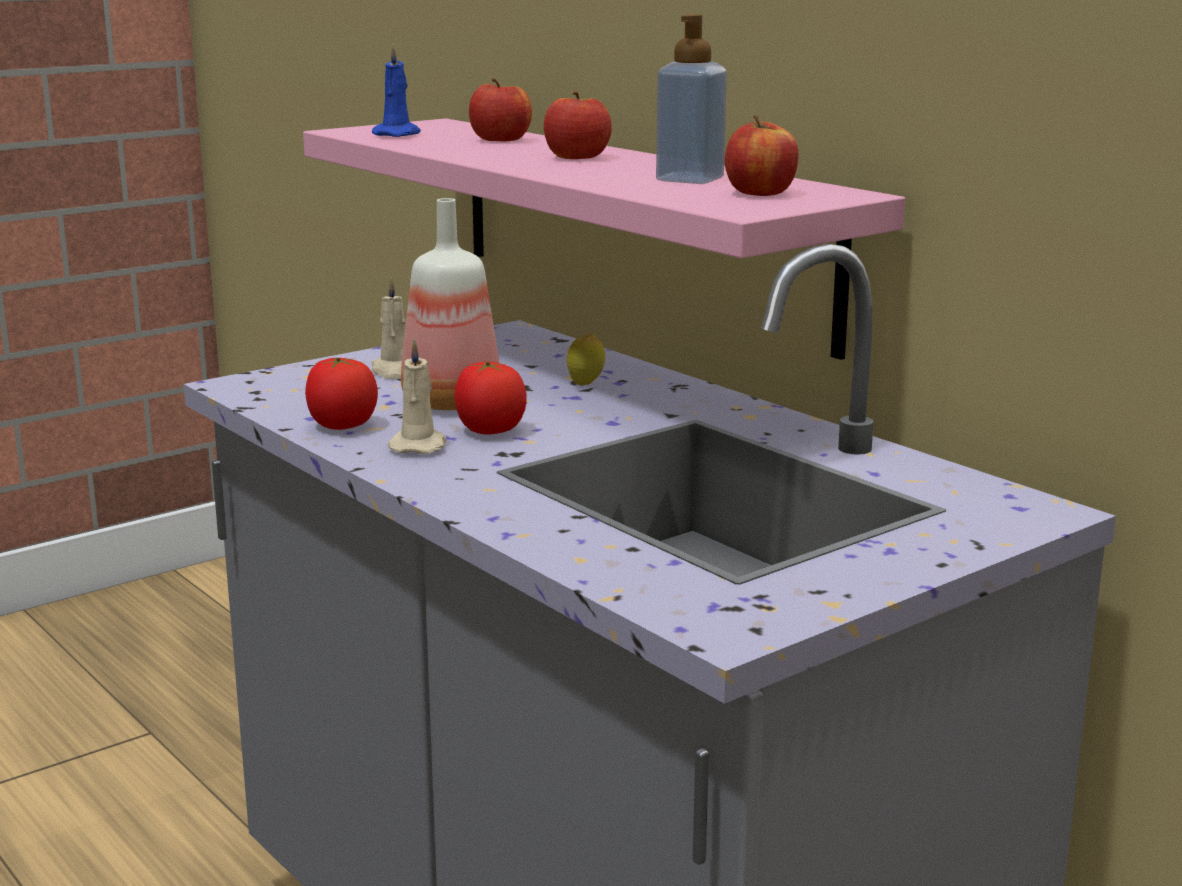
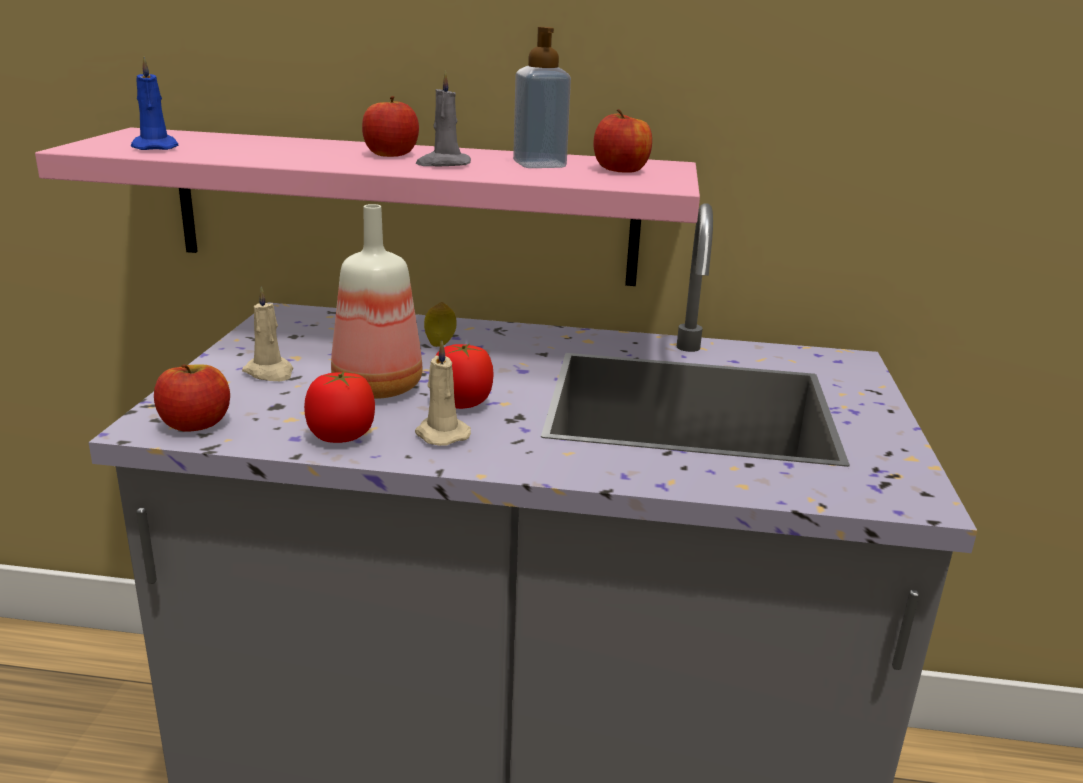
camera: 45 degrees left, 5 degrees up
(501, 140) = (267, 144): apple -> apple (195, 424)
(591, 169) = (443, 164): none -> grey candle

